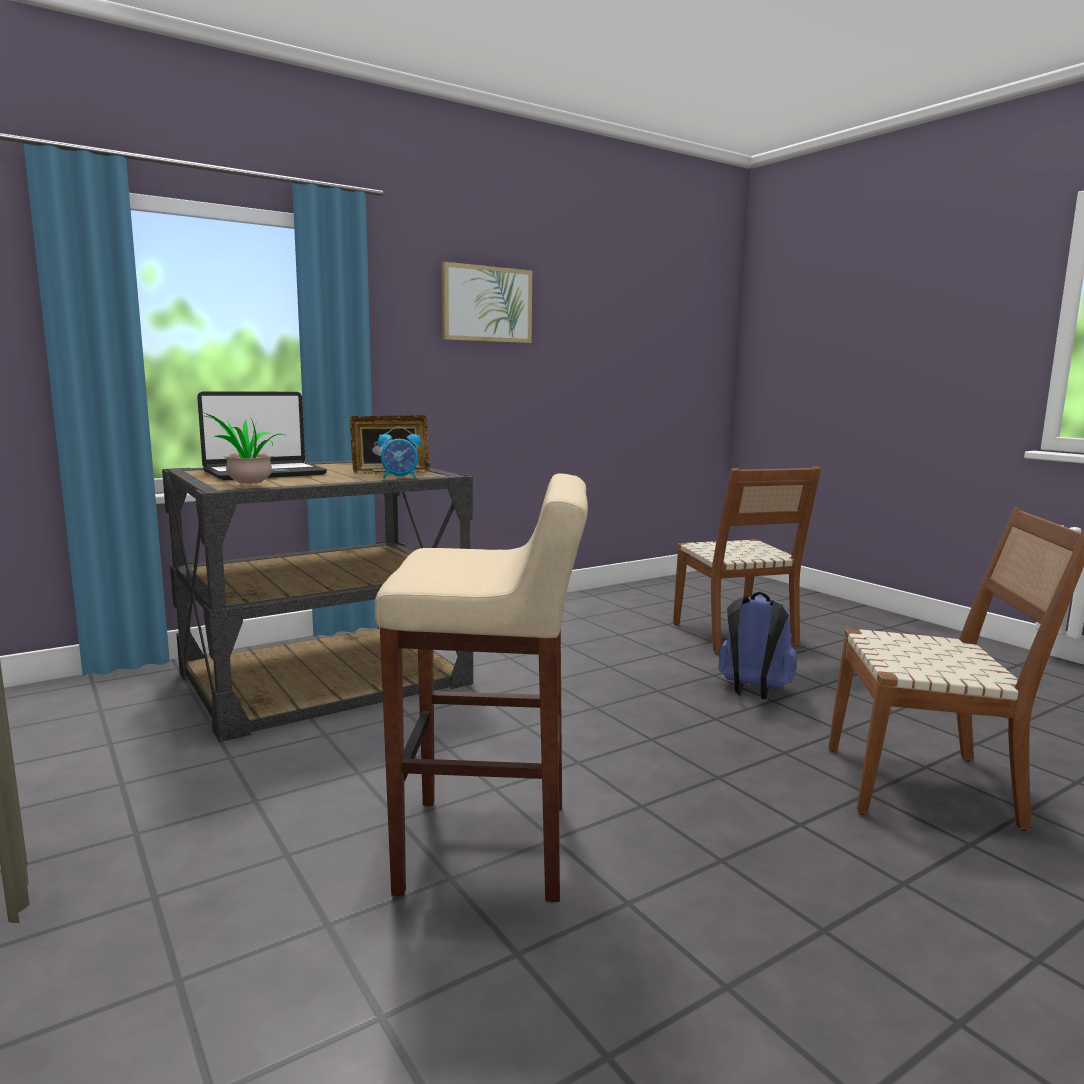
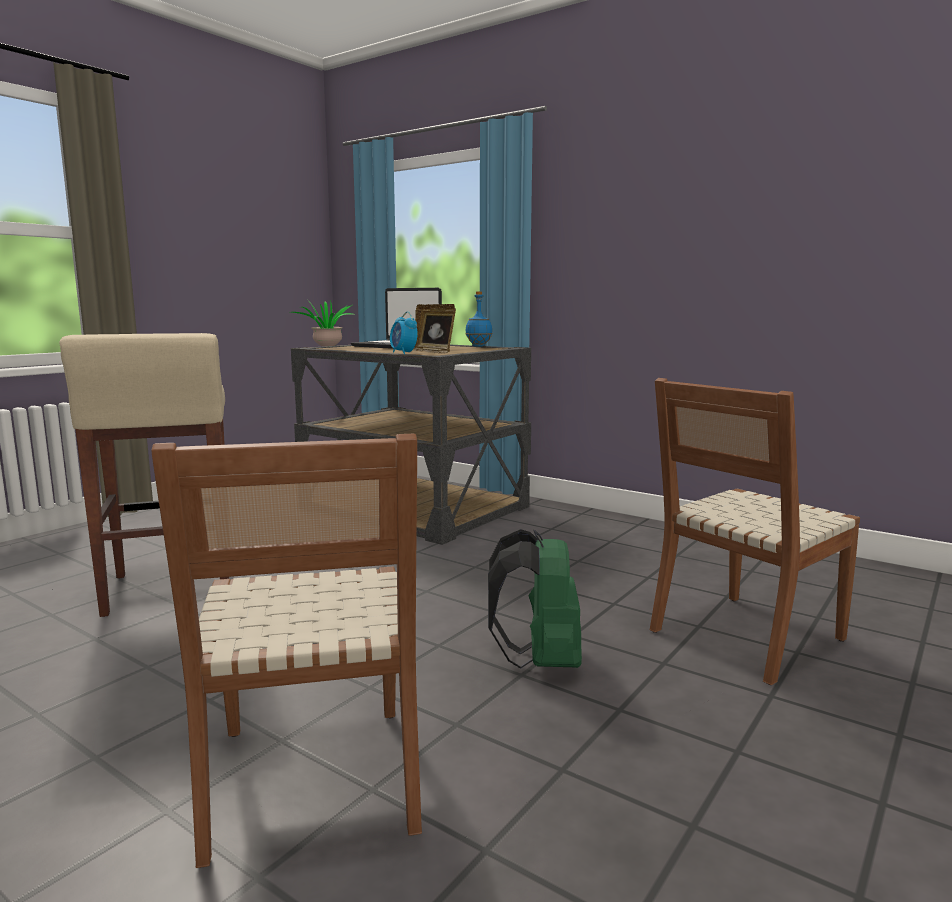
camera: 70 degrees right, 0 degrees up
(341, 462) = (478, 346): none -> blue bottle
(486, 304) = (664, 192): picture -> none
(753, 691) = (540, 661): blue backpack -> green backpack

